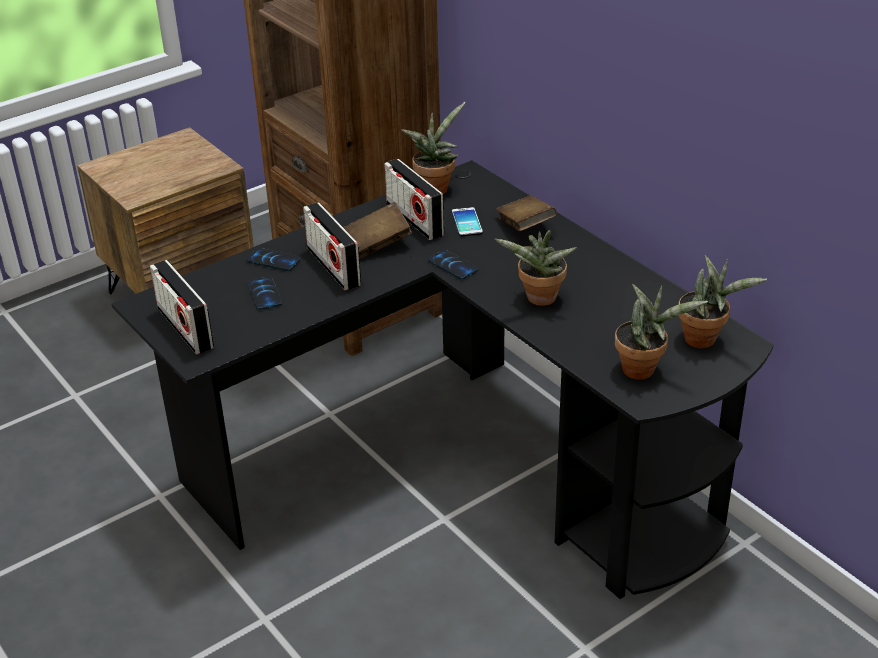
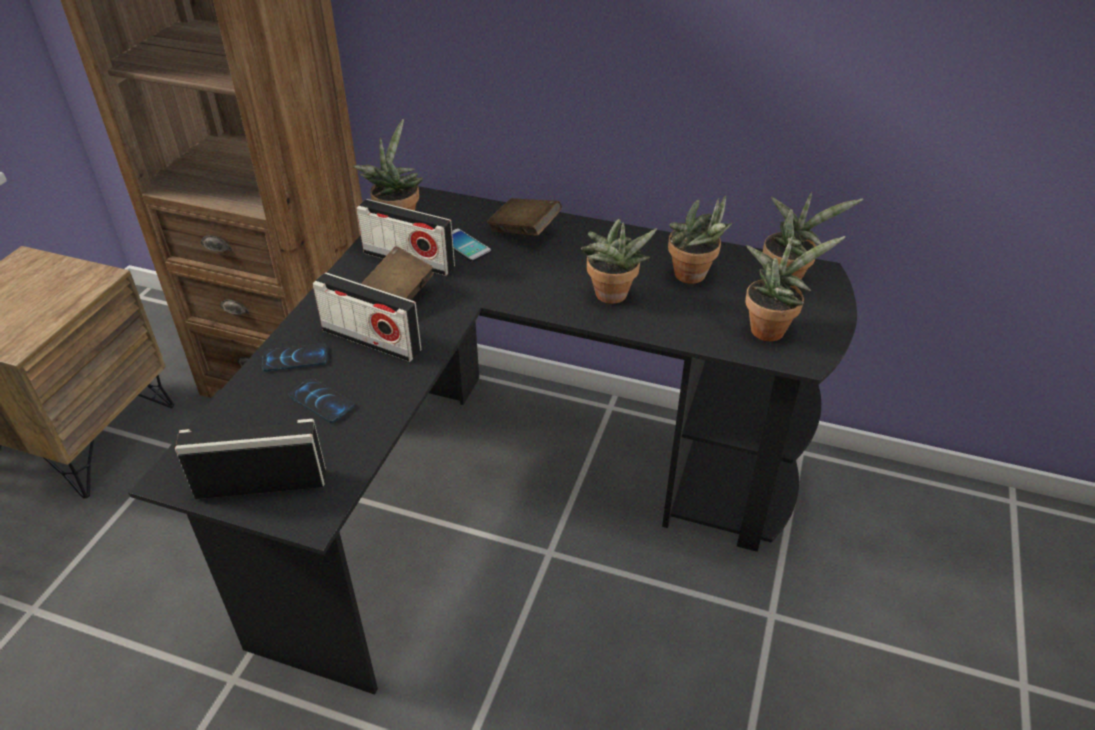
camera: 35 degrees left, 5 degrees up
(185, 328) = (261, 483): radio -> radio turned 150 degrees clockwise
(452, 265) = (495, 293): phone -> none
(625, 309) = (694, 277): none -> potted plant

